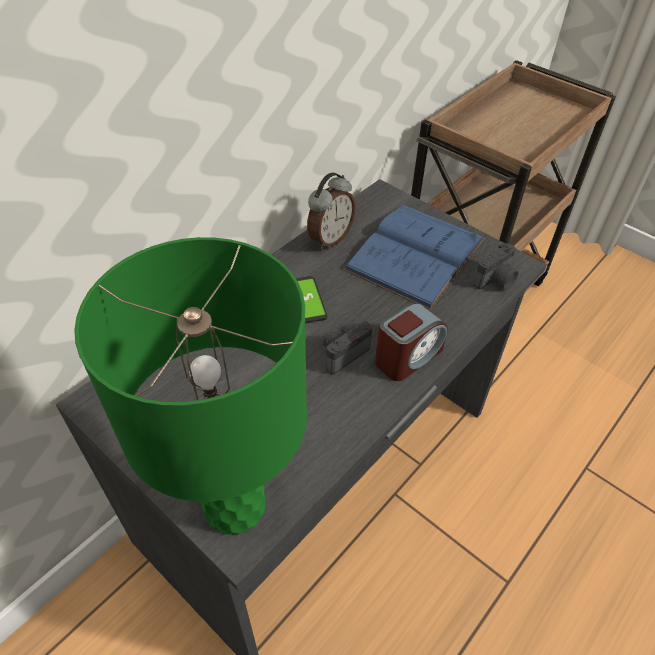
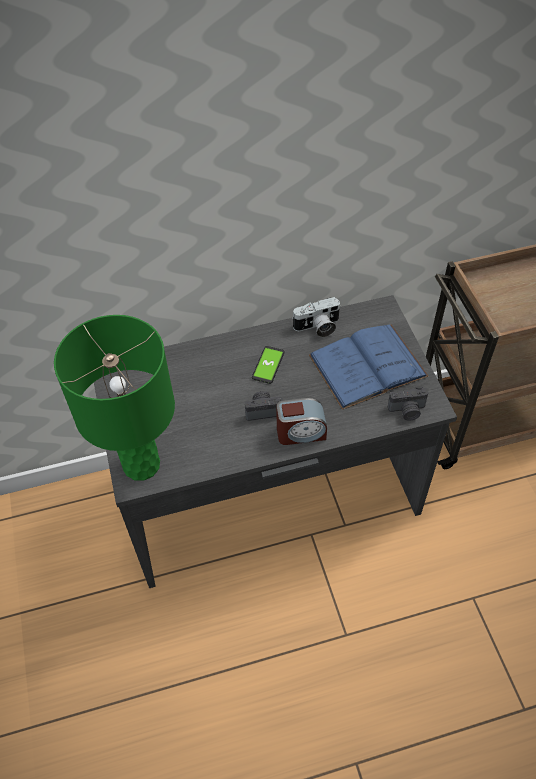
camera: 35 degrees right, 5 degrees up
(329, 238) = (318, 327): alarm clock -> camera

